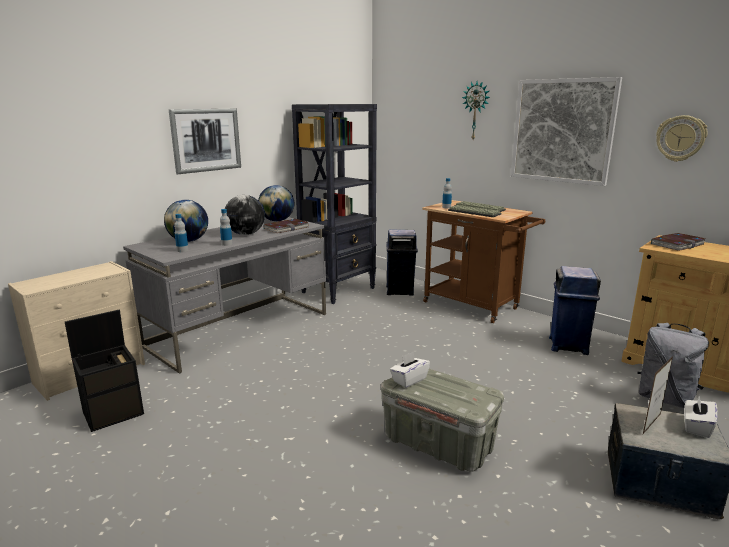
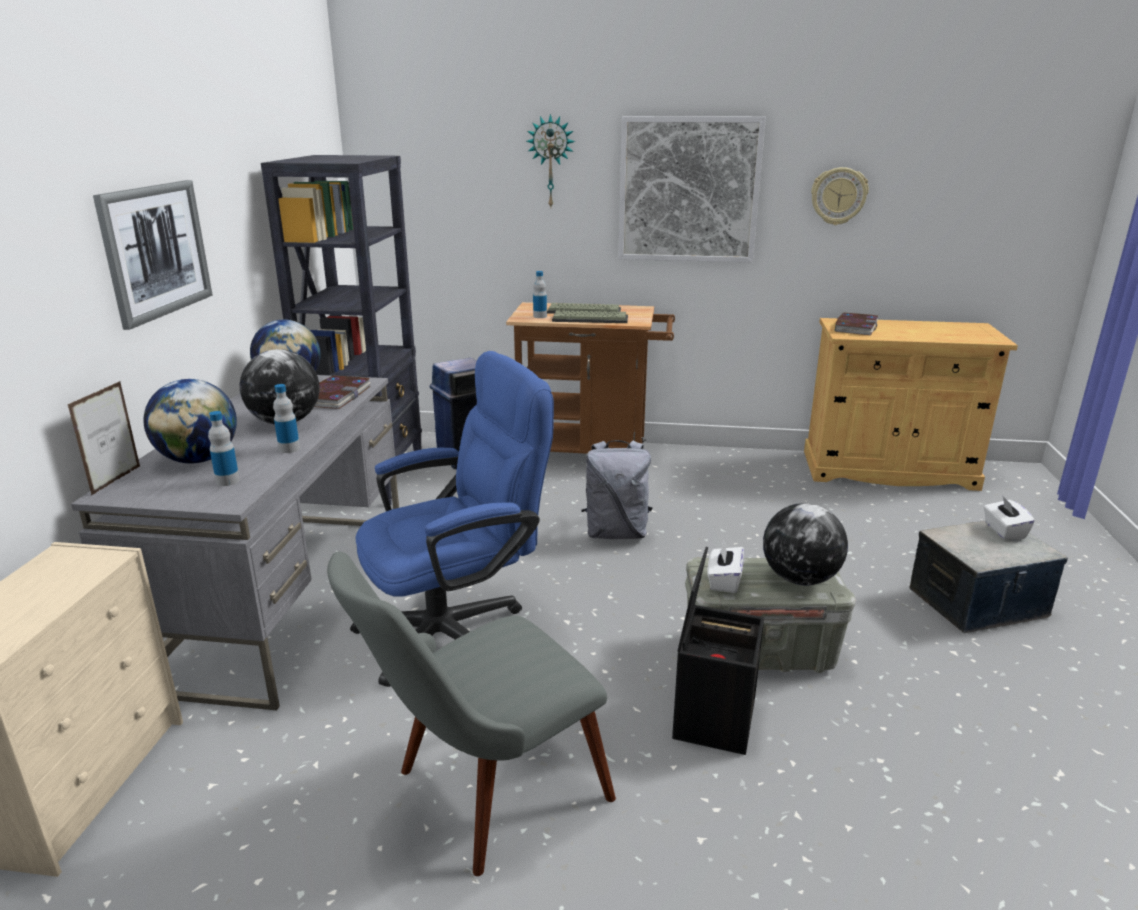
camera: 35 degrees left, 5 degrees up
(114, 412) = (244, 827): black storage box -> black storage box (713, 717)
(206, 444) = (481, 796): none -> grey chair
(291, 369) = (457, 630): none -> blue office chair
(460, 395) = (800, 578): none -> globe
(568, 345) = (746, 478): blue trash can -> none
(651, 424) = (972, 542): picture frame -> picture frame (116, 480)
(665, 398) = (891, 511): grey backpack -> grey backpack (616, 533)

